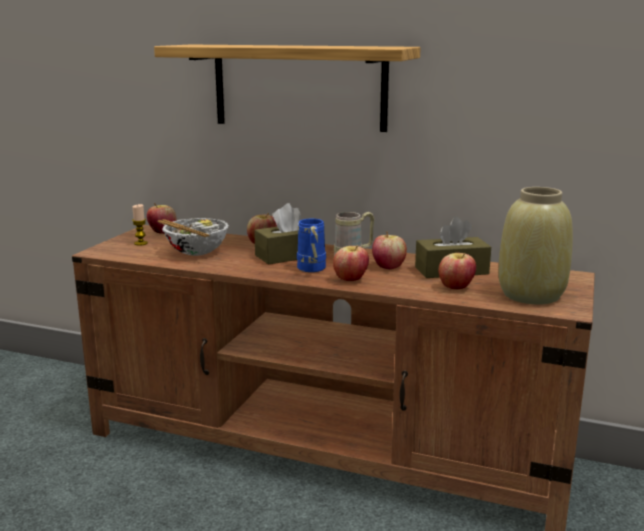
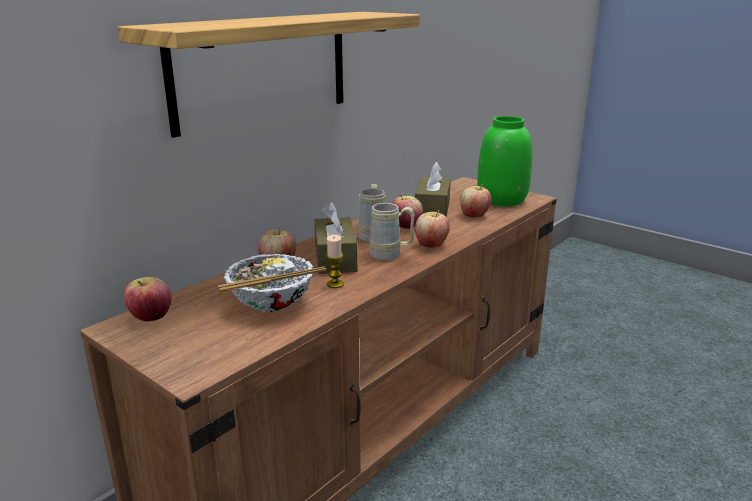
camera: 70 degrees left, 5 degrees up
(141, 243) = (188, 337): candle -> candle (335, 284)
(311, 270) = (391, 255): blue mug -> beige mug
(531, 295) = (501, 200): beige vase -> green vase

